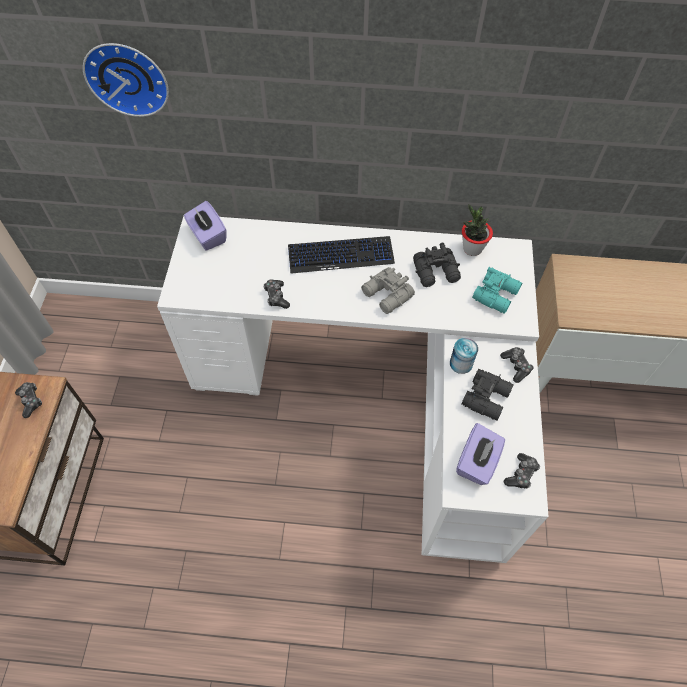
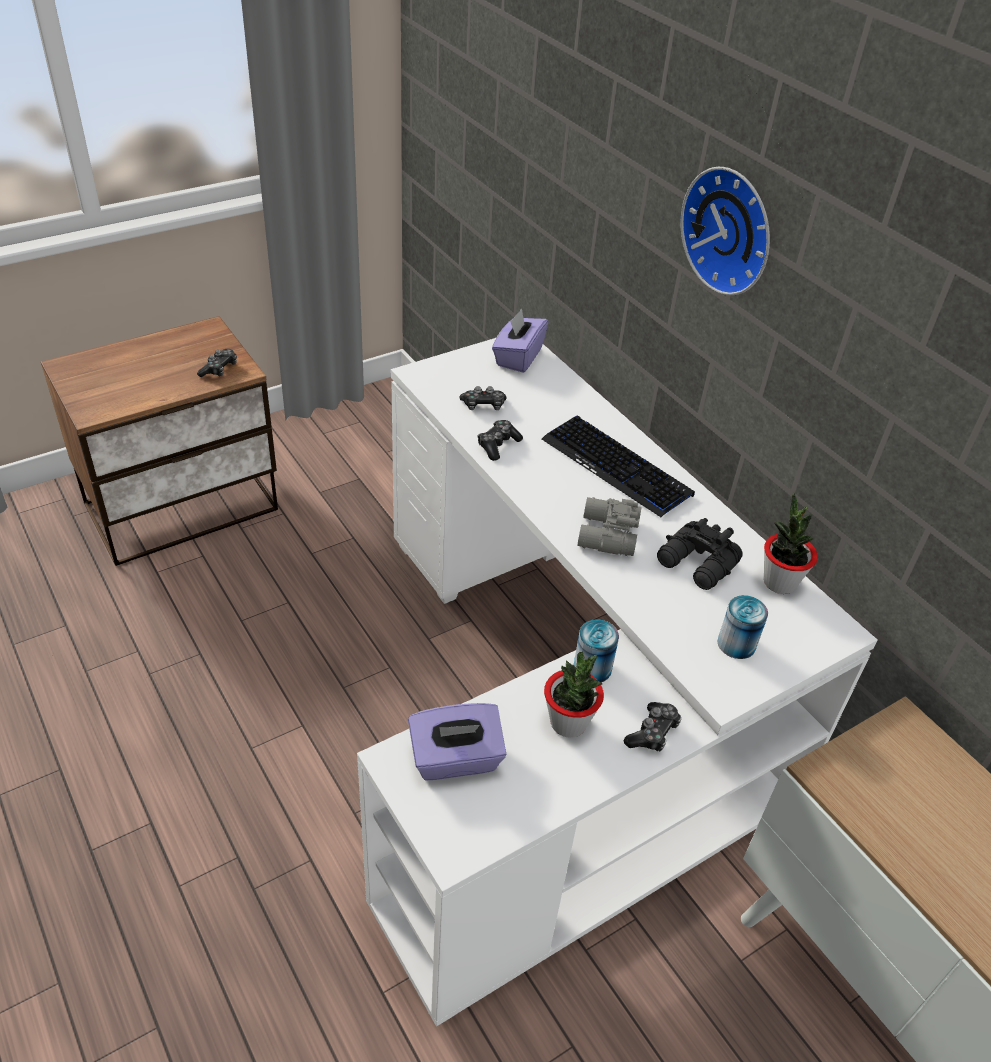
camera: 50 degrees right, 15 degrees down
(128, 77) = (538, 113): wall clock -> wall clock (731, 230)
(487, 397) = (568, 723): black binoculars -> potted plant
(497, 294) = (736, 644): turquoise binoculars -> can
(521, 474) = (482, 822): game controller -> game controller (483, 405)

